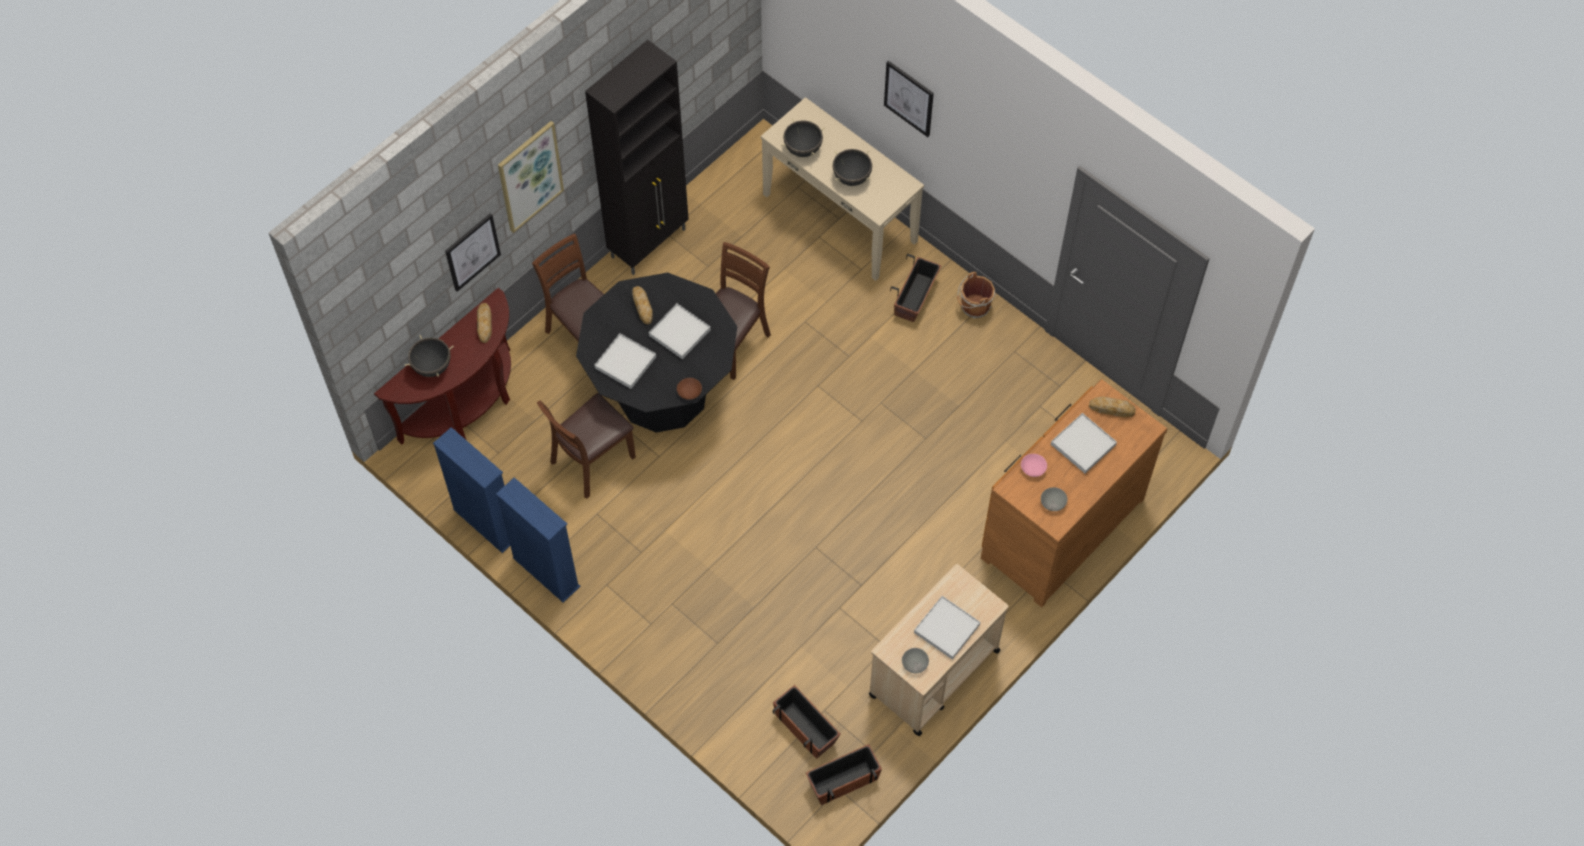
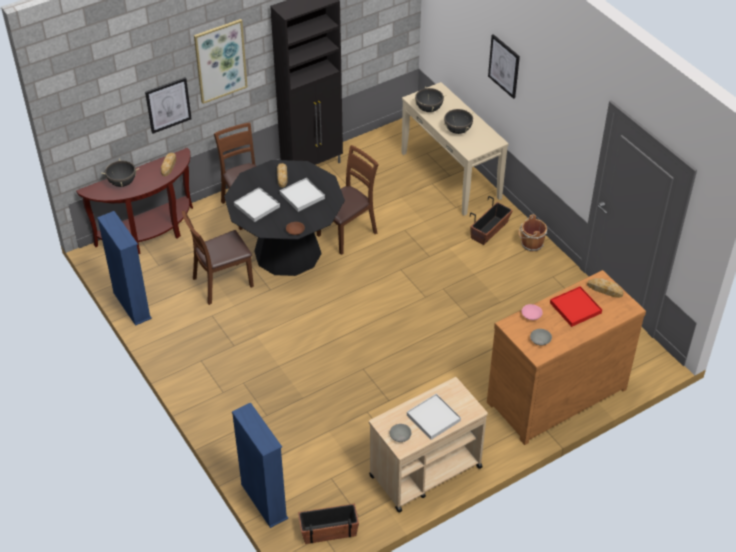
camera: 15 degrees right, 15 degrees down
(546, 572) = (161, 344): blue bookcase -> blue bookcase (264, 501)
(805, 728) = (312, 487): planter -> none
(1083, 444) = (575, 308): white tray -> red tray

